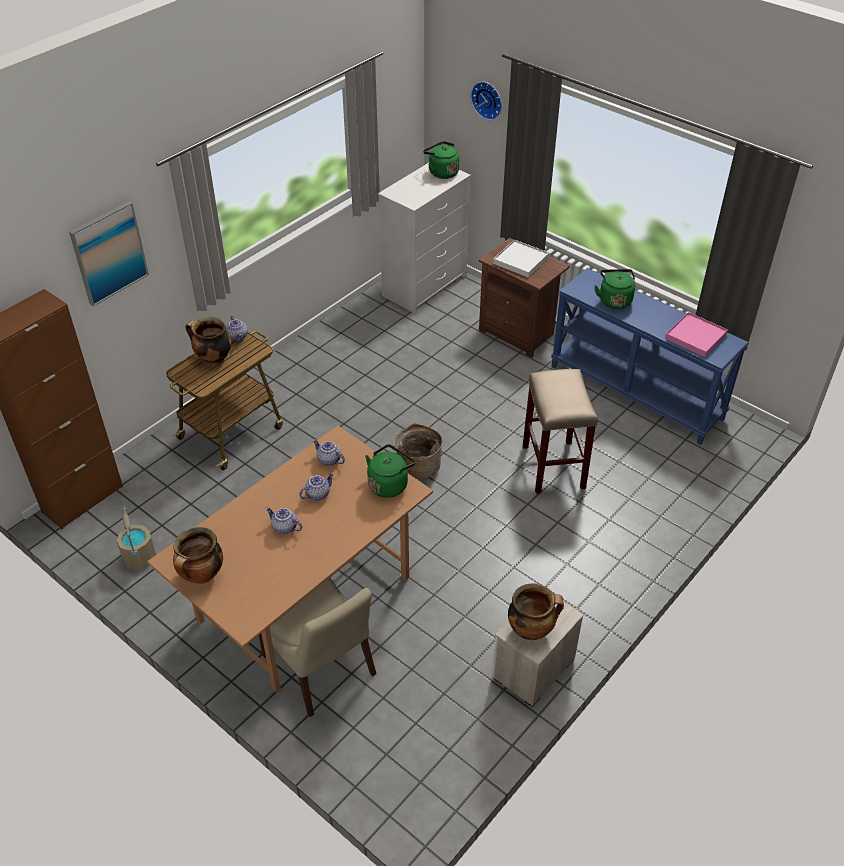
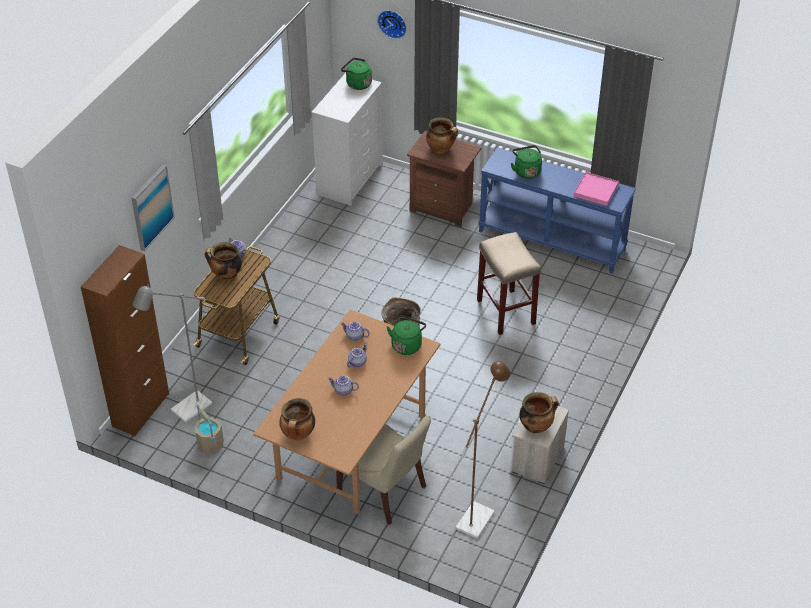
camera: 15 degrees left, 0 degrees up
(131, 511) = (186, 411): none -> grey floor lamp
(430, 730) = (478, 514): none -> brown floor lamp
(521, 260) = (441, 149): white tray -> cooking pot

